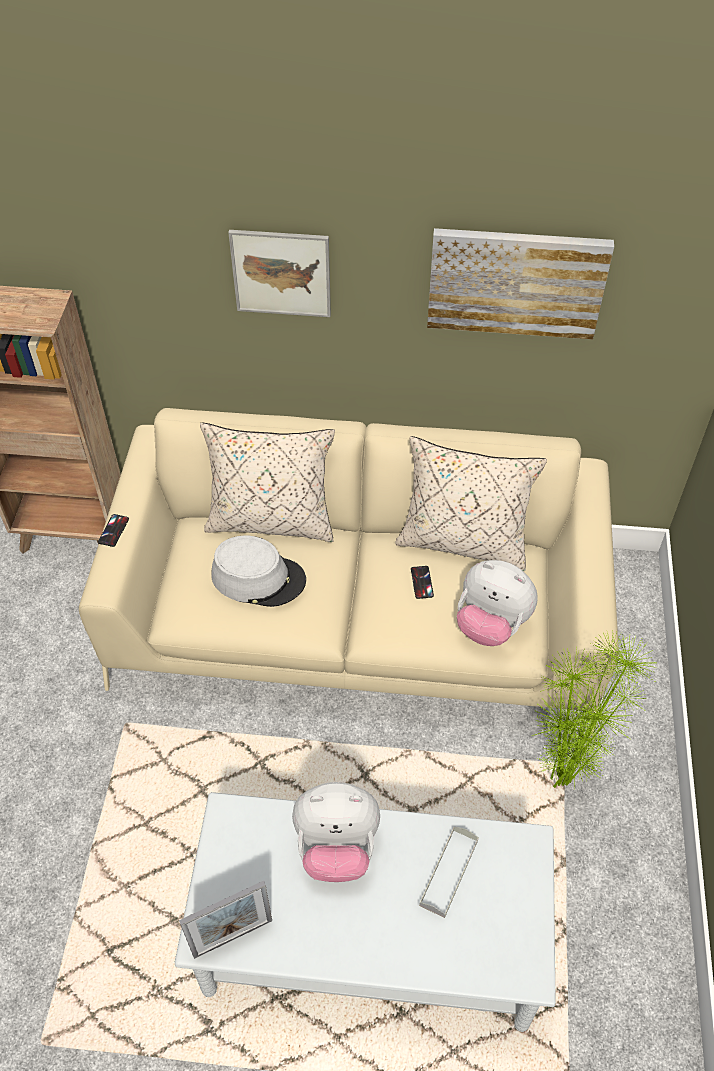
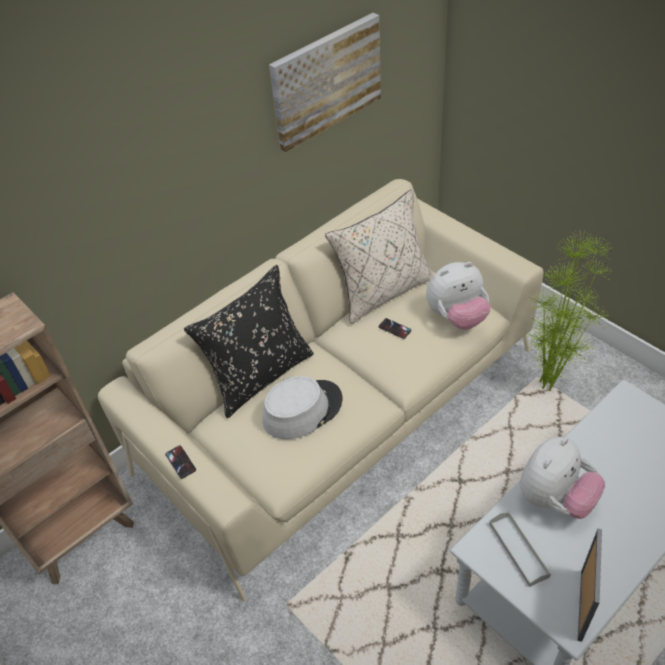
camera: 45 degrees left, 5 degrees down
(271, 520) = (259, 375): beige pillow -> black pillow
(281, 273) = (173, 169): picture -> none
(449, 872) = (618, 449): grey tray -> grey tray (518, 550)

